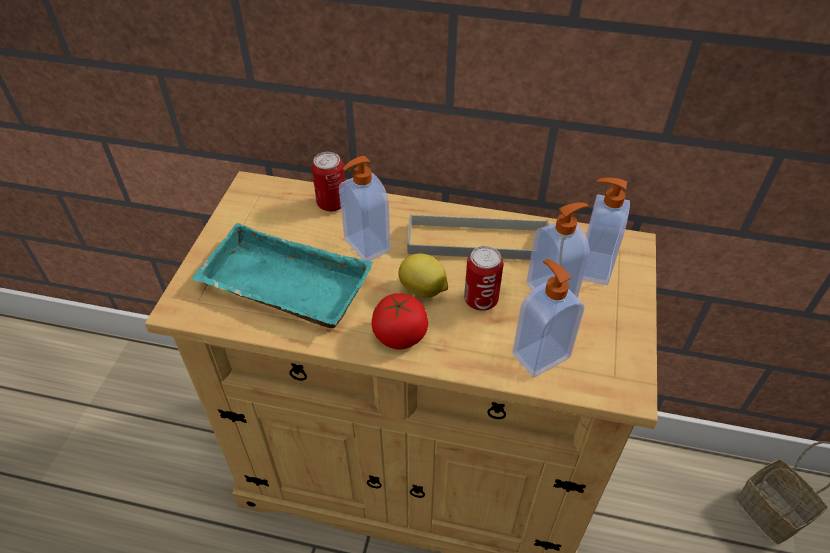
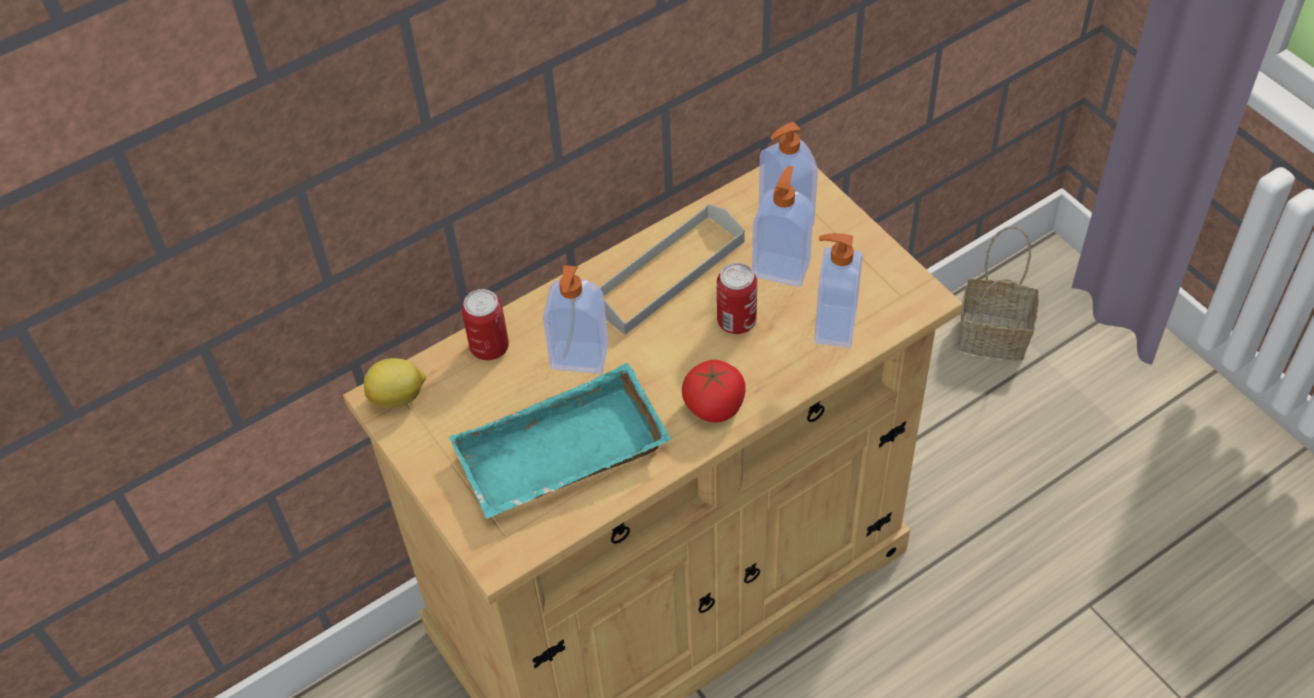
camera: 45 degrees left, 5 degrees up
(423, 290) = (681, 353): lemon -> lemon (398, 397)

